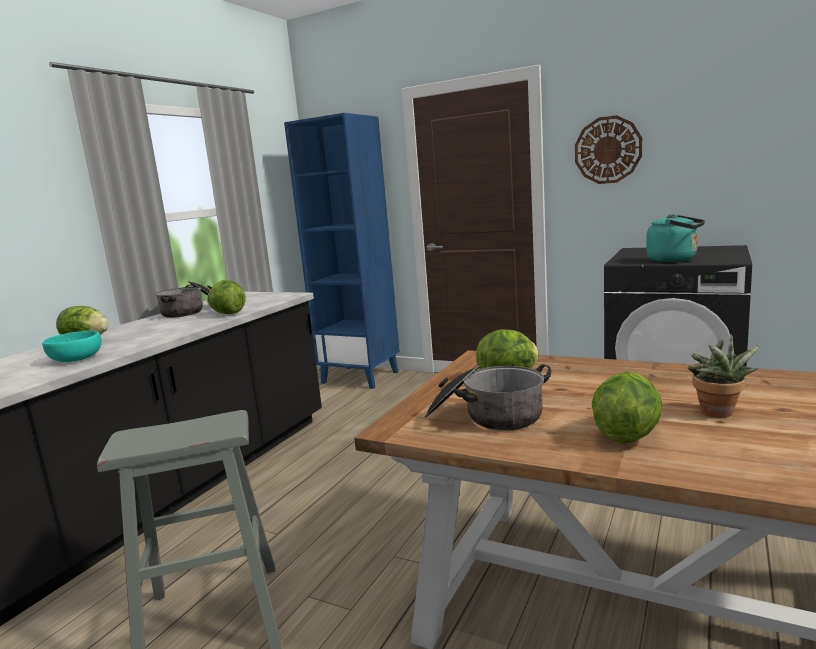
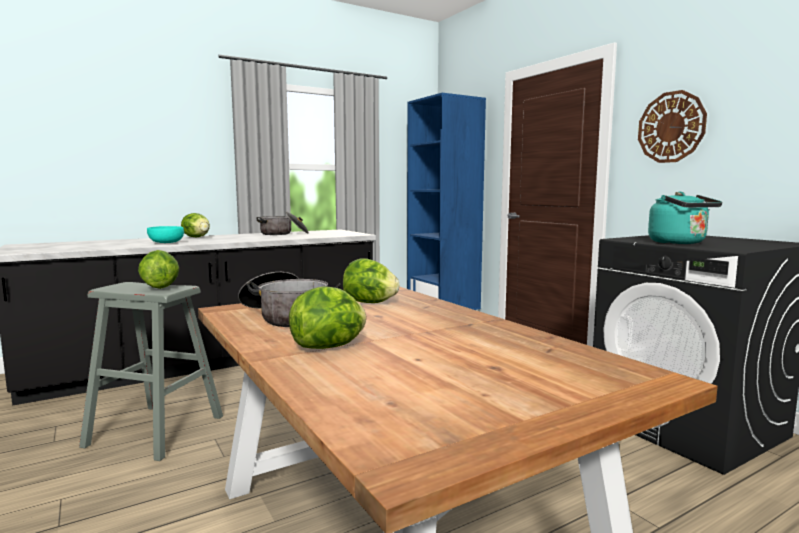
camera: 30 degrees right, 5 degrees down
(227, 314) = (294, 237): lettuce -> lettuce (160, 287)
(718, 414) = (433, 355): potted plant -> none

